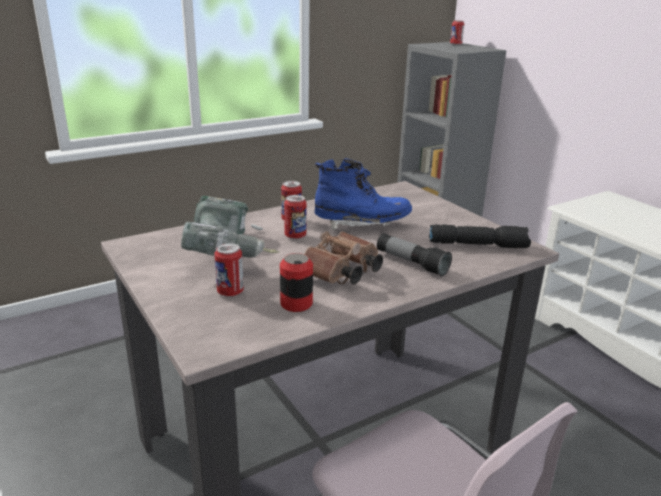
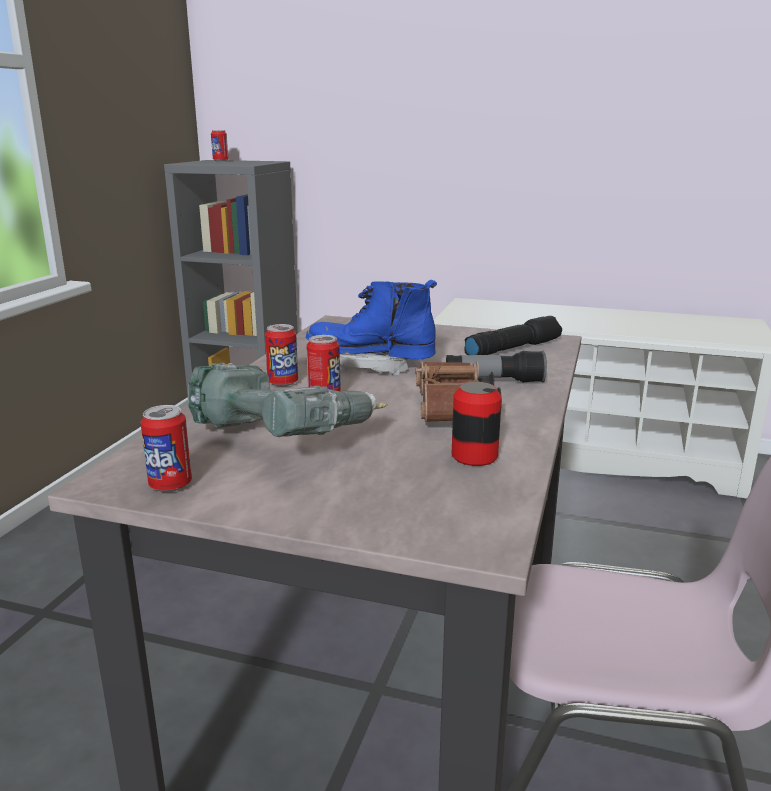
camera: 40 degrees left, 5 degrees down
(230, 292) = (379, 475): can -> can (170, 485)
(361, 224) = (371, 364): blue boot -> blue boot turned 120 degrees counterclockwise

